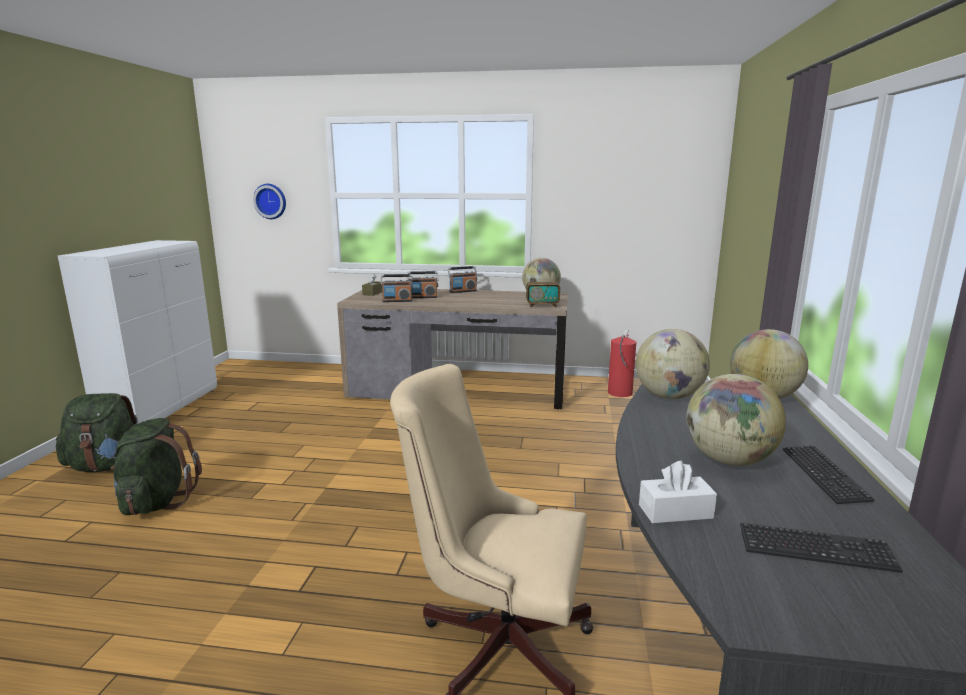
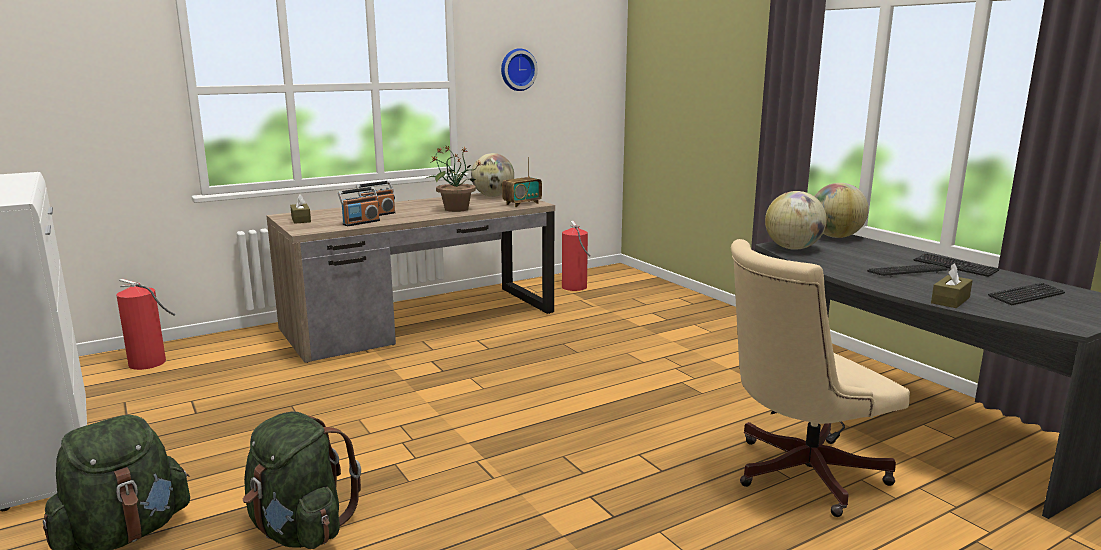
camera: 40 degrees left, 0 degrees up
(271, 201) = (81, 103): wall clock -> wall clock (517, 69)
(281, 373) = (149, 363): none -> fire extinguisher
(462, 291) = (401, 203): radio -> none
(483, 301) = (455, 209): none -> potted plant
(675, 511) = (950, 300): white tissue box -> brown tissue box
(728, 460) = (907, 272): globe -> keyboard

